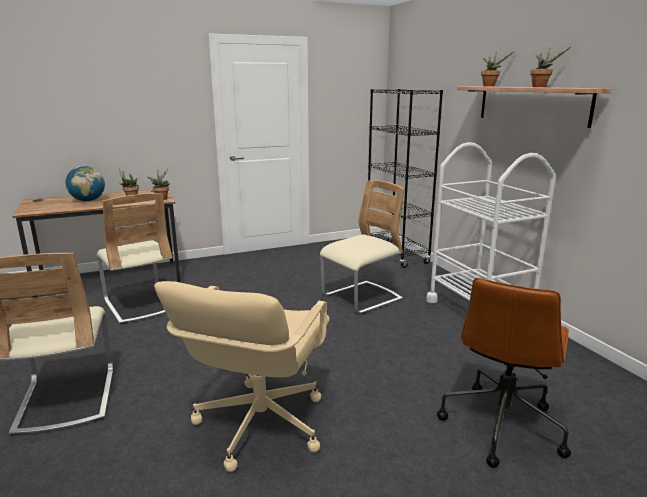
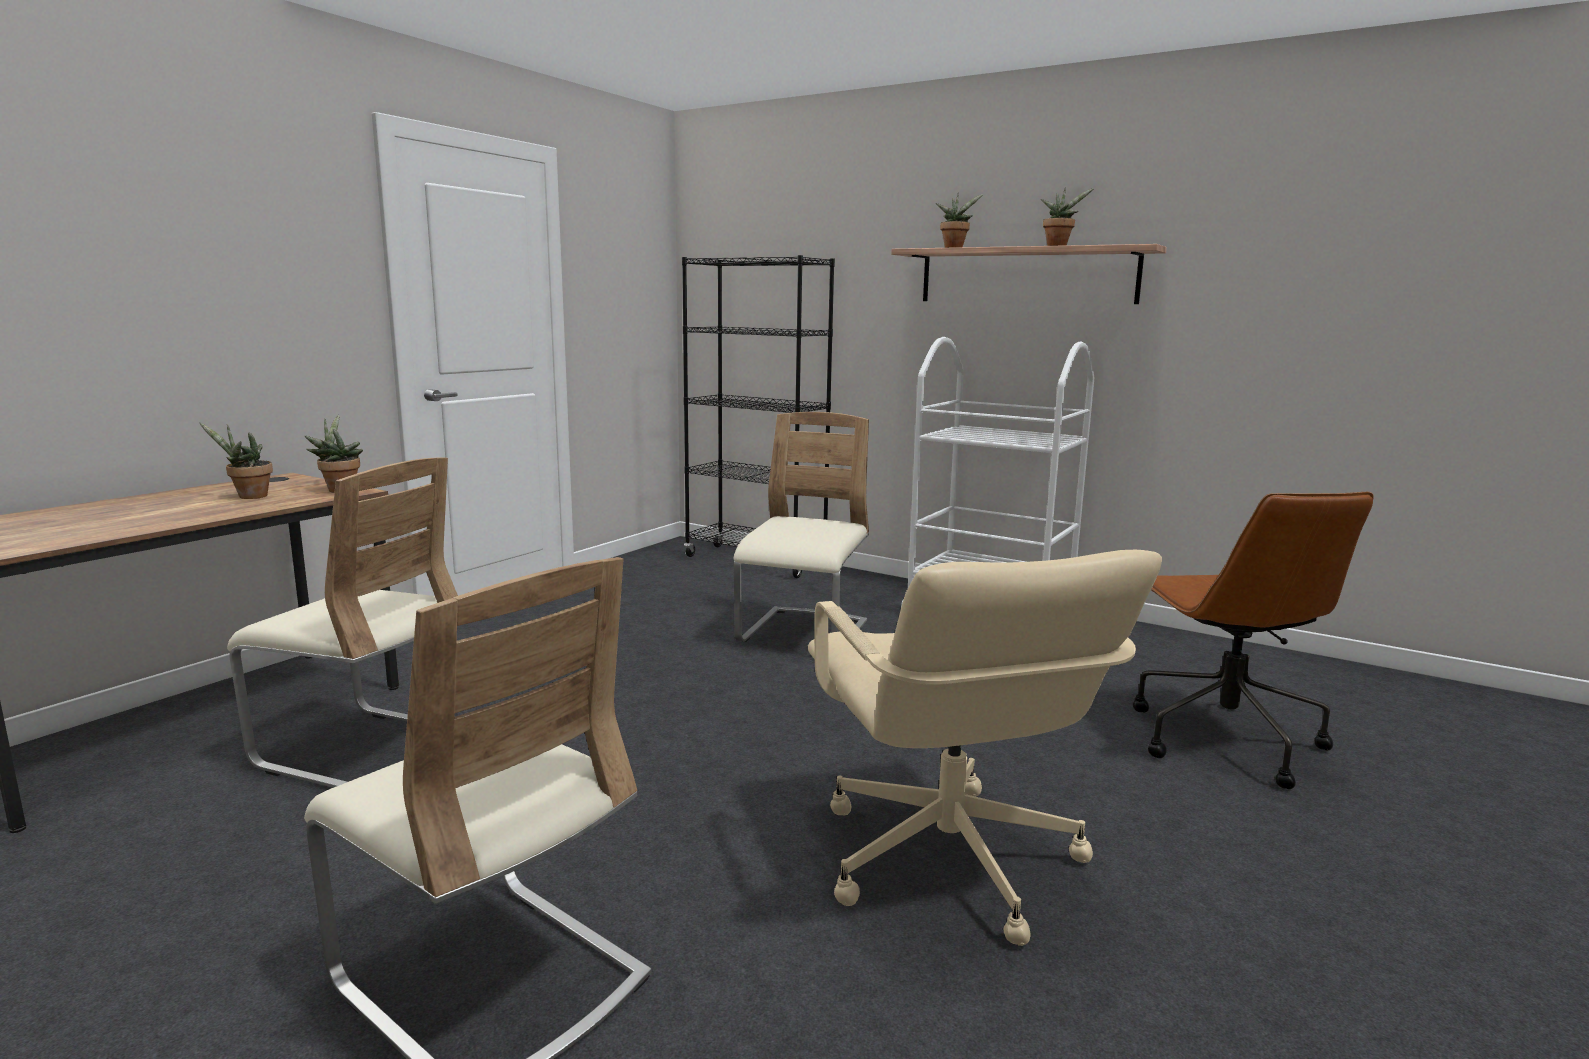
camera: 35 degrees left, 5 degrees down
(88, 200) = (128, 513): globe -> none

